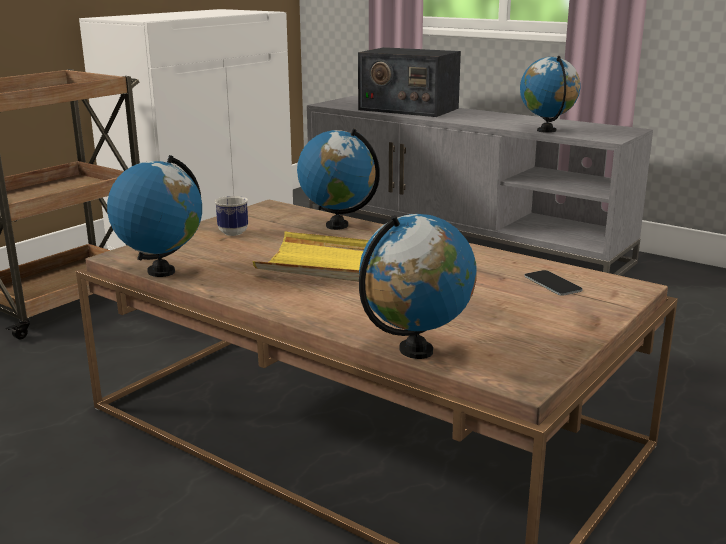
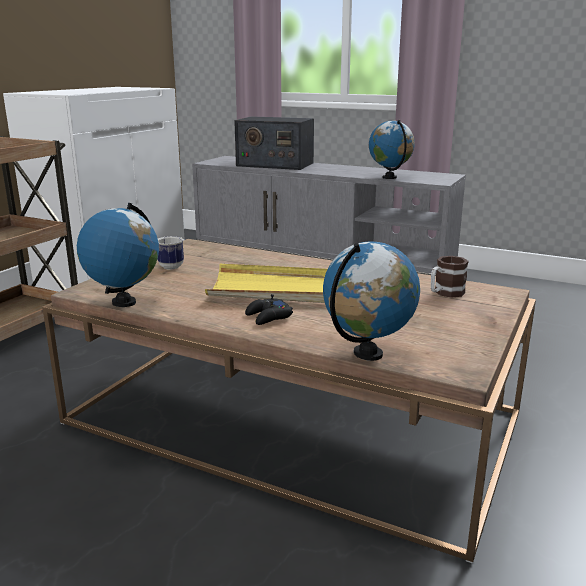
camera: 10 degrees left, 0 degrees up
(319, 299) = (268, 317): none -> black game controller
(337, 225) = (254, 257): globe -> none
(552, 283) = (445, 293): phone -> mug

